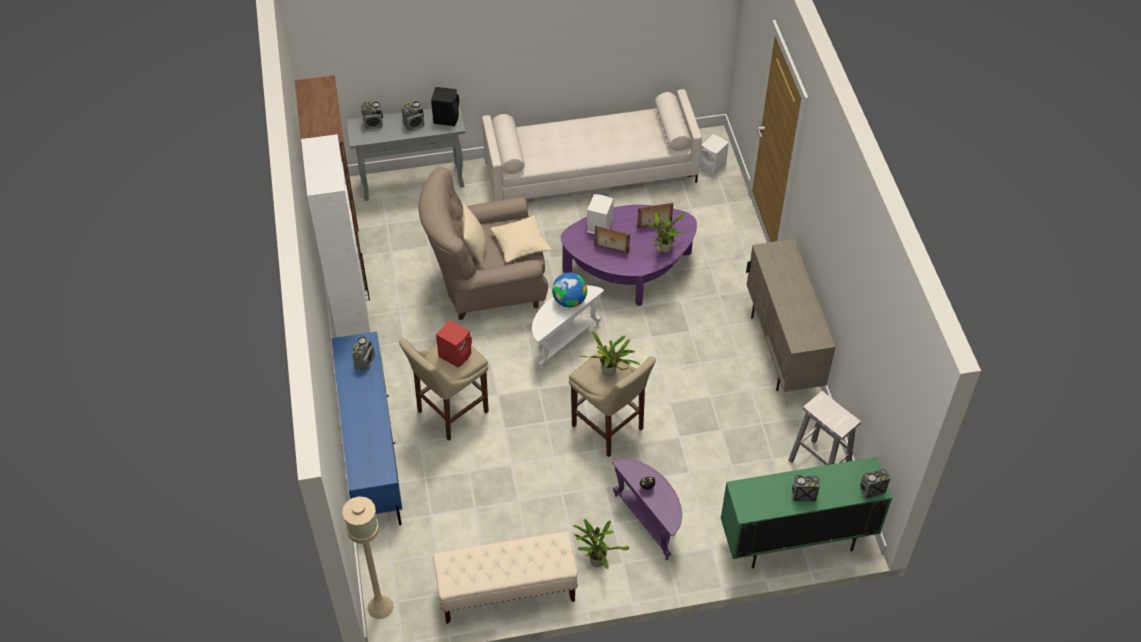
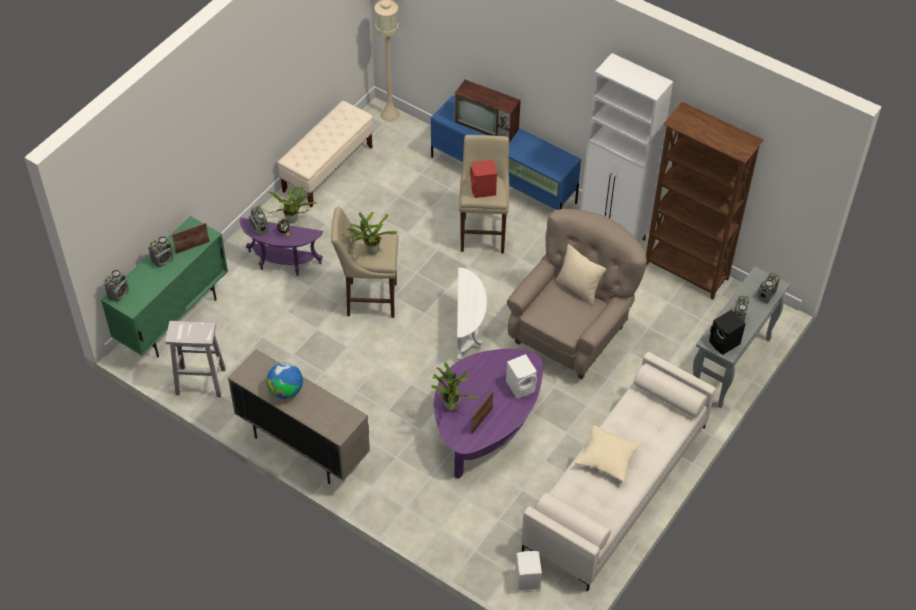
camera: 135 degrees right, 0 degrees up
(362, 431) = (487, 126): none -> television
(365, 362) = (540, 160): radio -> radio (259, 229)
(520, 244) = (552, 316): beige pillow -> beige pillow (607, 458)
(569, 301) = (471, 310): globe -> globe (286, 391)
(611, 249) = (489, 374): picture frame -> picture frame (192, 247)

